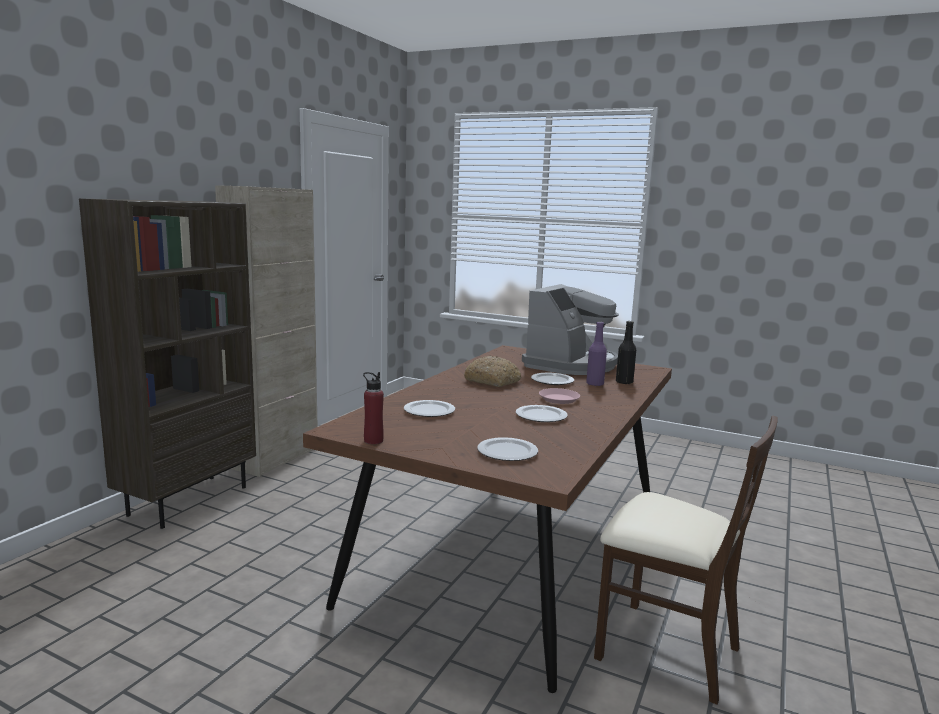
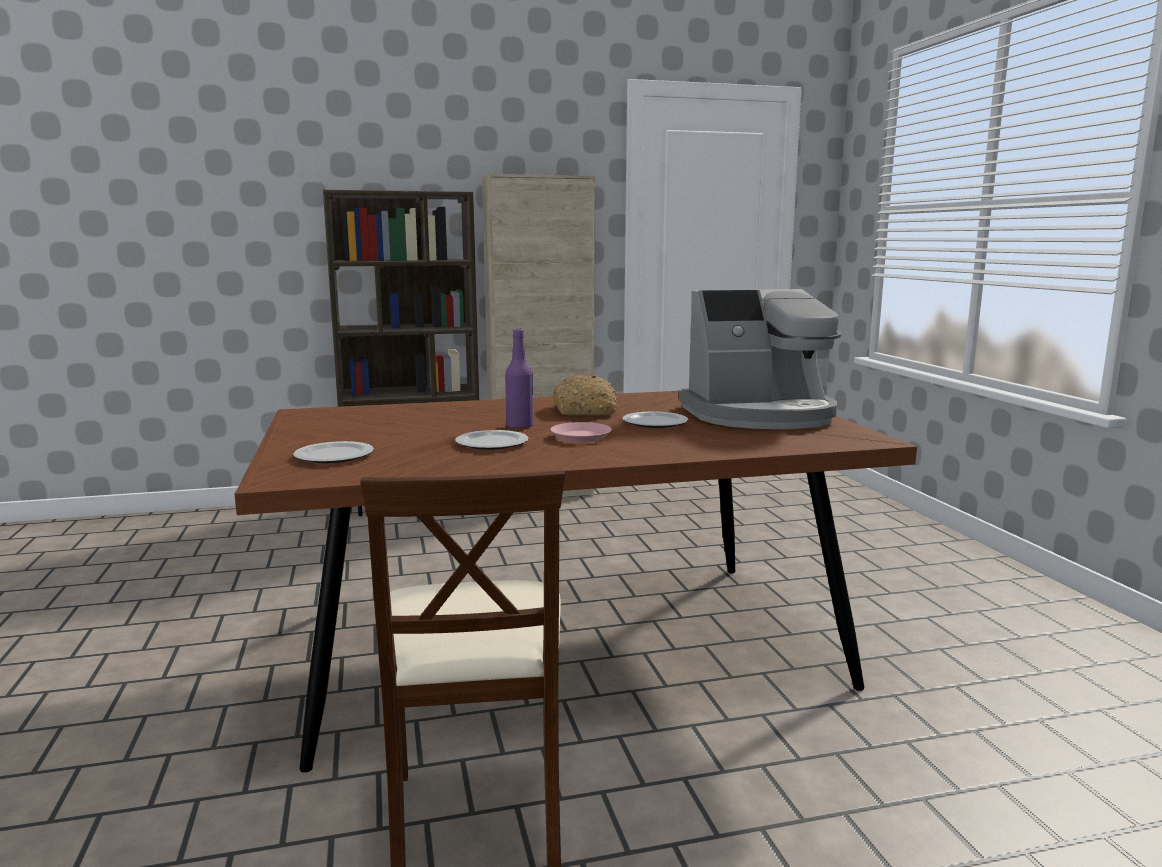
camera: 50 degrees right, 0 degrees up
(373, 440) = (290, 423): red bottle -> none
(430, 411) = (417, 417): plate -> none
(595, 384) = (695, 435): purple bottle -> purple bottle (519, 426)
(624, 382) = (747, 442): black bottle -> none

